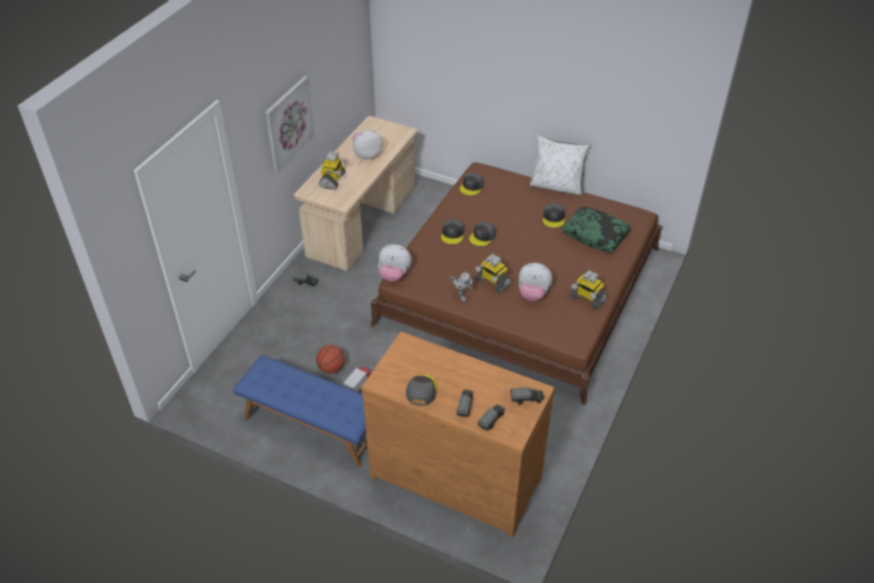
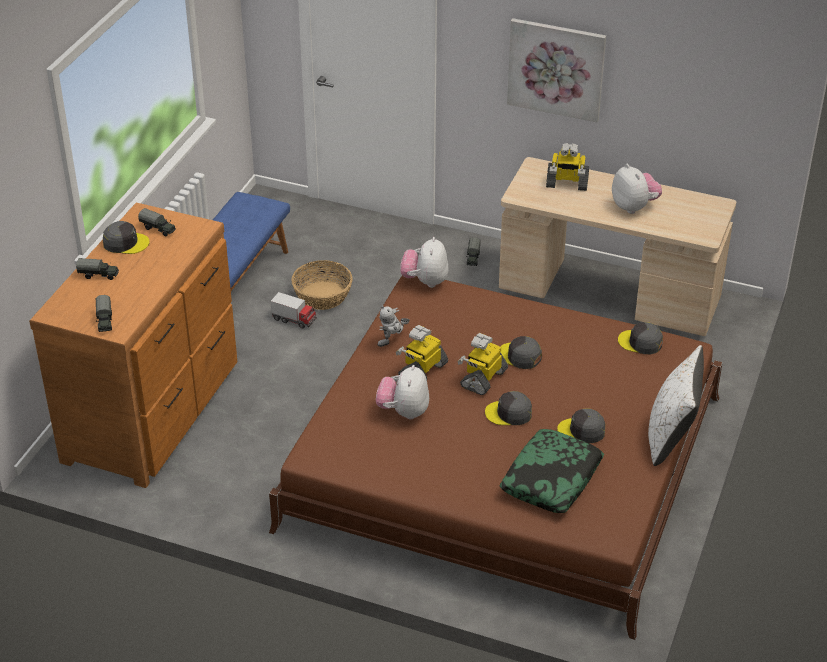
camera: 85 degrees right, 5 degrees down
(331, 368) = (322, 295): basketball -> basket
(452, 234) = (520, 327): grey cap -> grey cap (509, 413)
(491, 420) = (75, 295): toy truck -> toy truck (158, 229)
(587, 298) = (400, 469): toy robot -> toy robot (483, 378)

